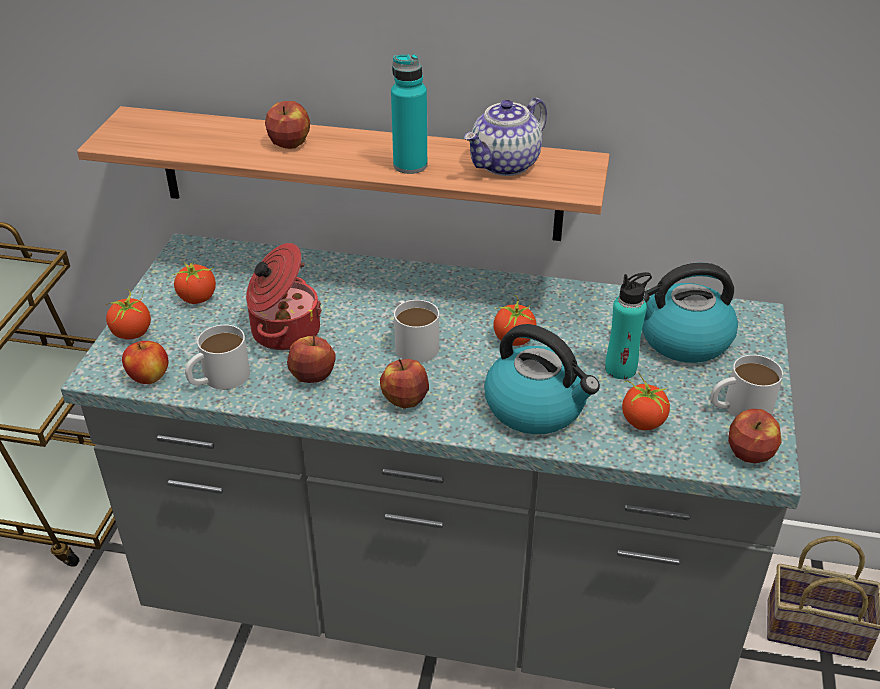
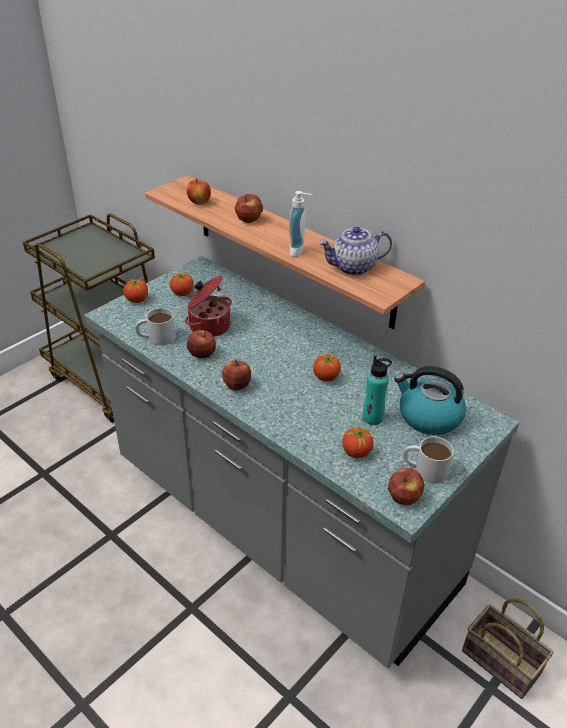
camera: 30 degrees right, 0 degrees up
(149, 377) = (126, 324): apple -> apple (199, 202)
(410, 165) = (299, 251): turquoise bottle -> soap dispenser
(412, 342) = (269, 357): white mug -> none
(537, 407) = (303, 418): kettle -> none

